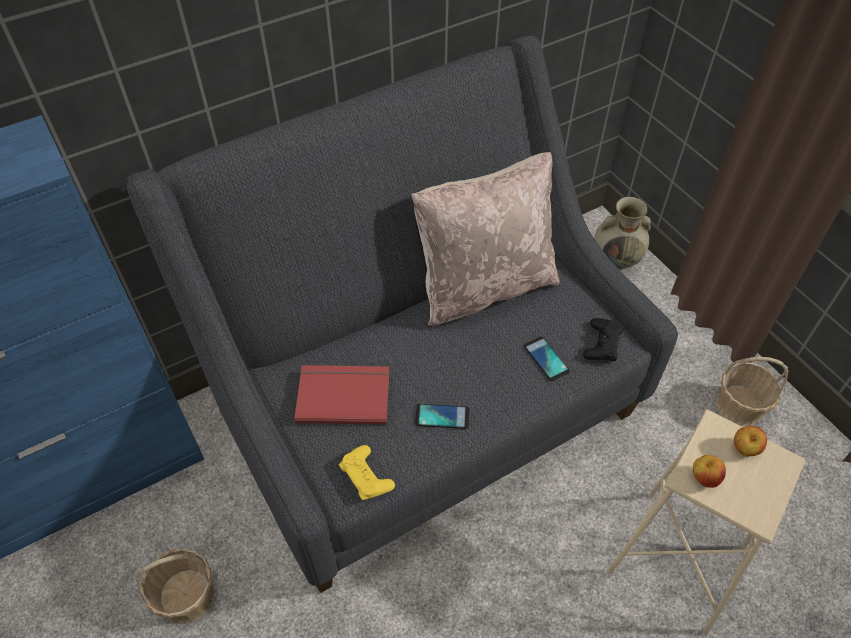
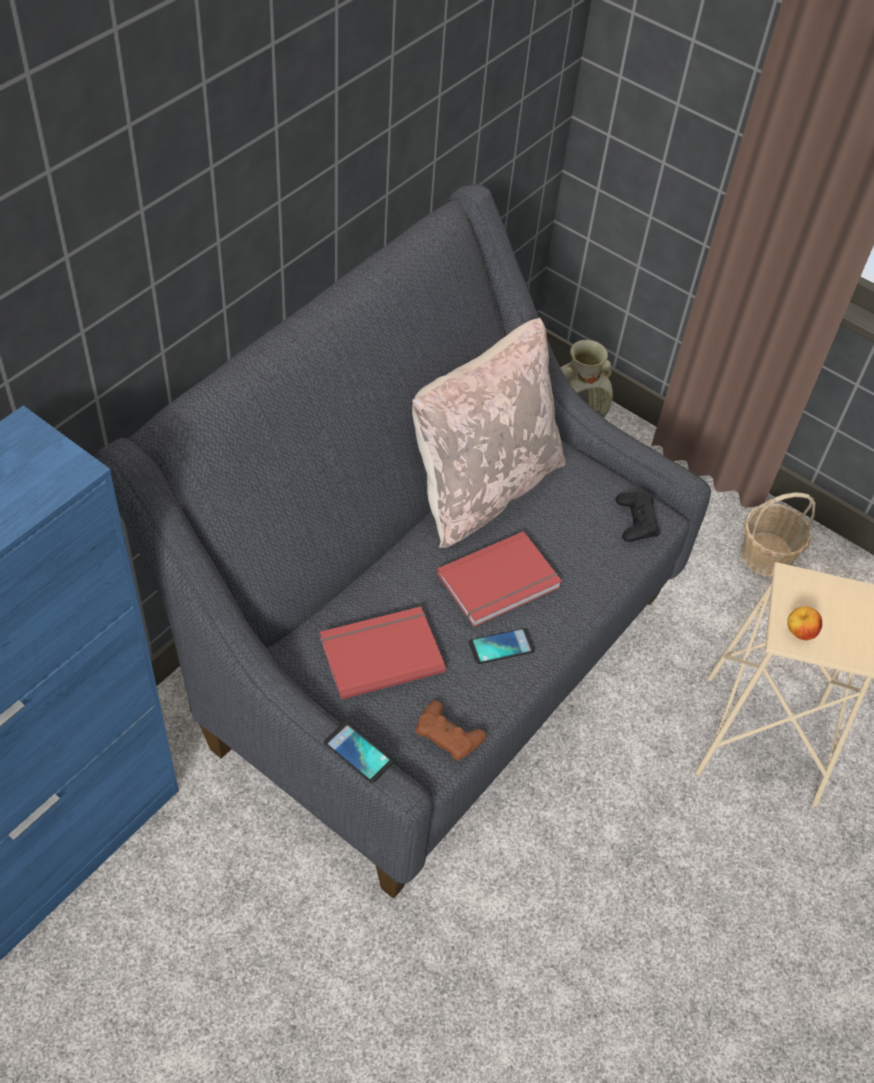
camera: 25 degrees left, 0 degrees up
(186, 596) = (234, 955): basket -> none
(366, 476) = (448, 734): yellow game controller -> brown game controller
(464, 365) = (501, 583): none -> red book
(546, 359) = (585, 553): phone -> phone (358, 753)
(744, 449) = (825, 593): apple -> none

